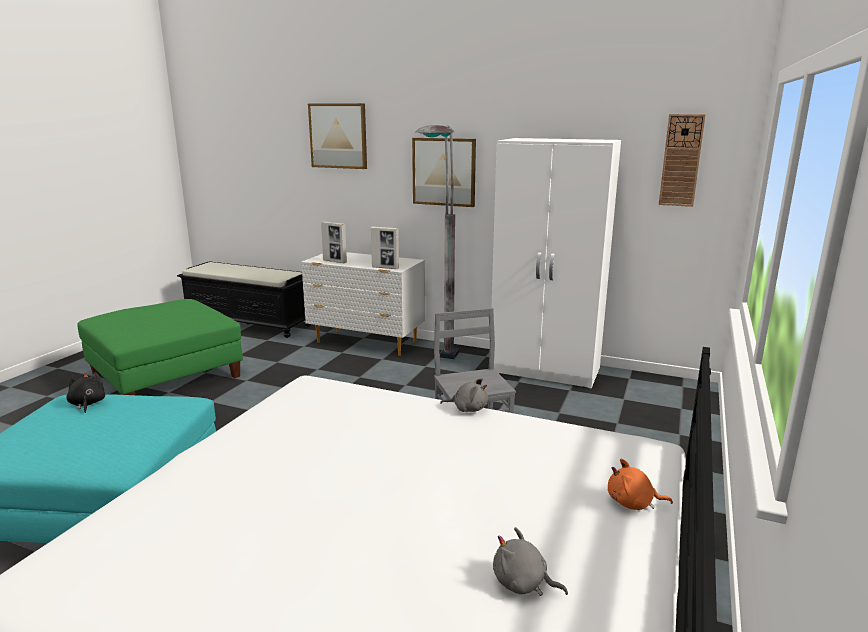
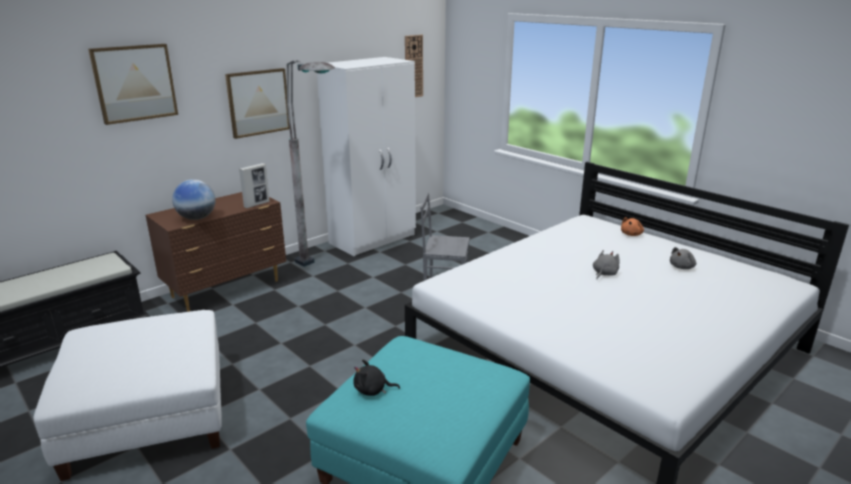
camera: 65 degrees left, 5 degrees up
(166, 376) = (150, 416): green ottoman -> white ottoman
(335, 261) = (197, 218): picture frame -> globe
(367, 343) = (227, 289): white dresser -> brown dresser
(468, 408) = (517, 245): grey plush toy -> grey plush toy (604, 274)

